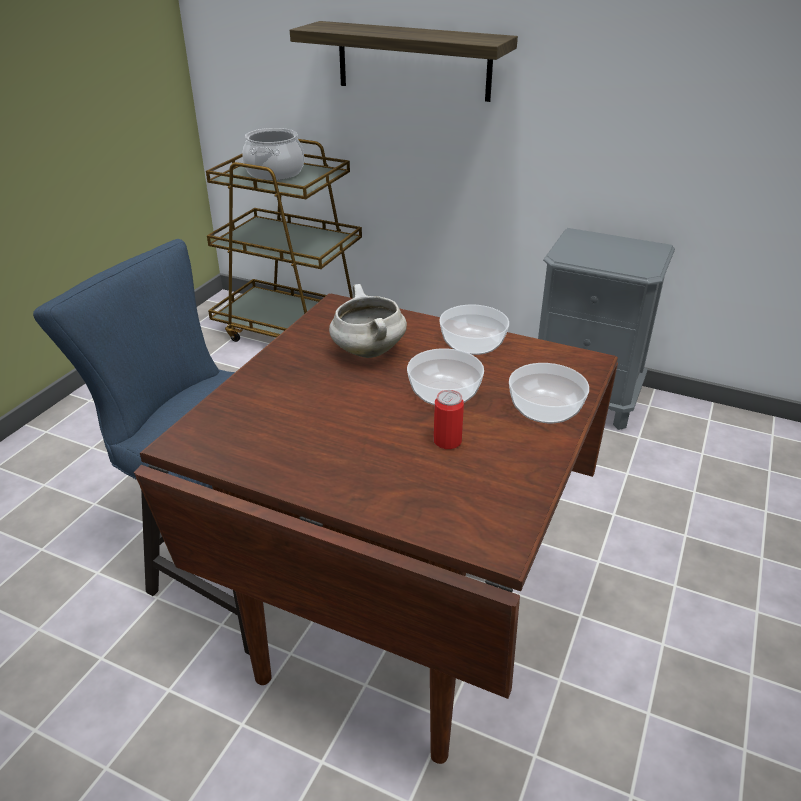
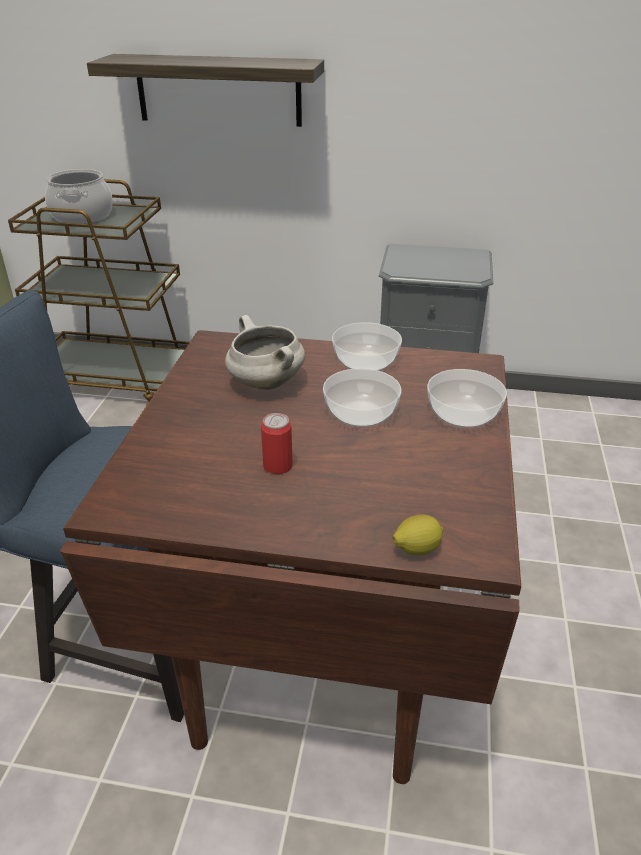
camera: 15 degrees left, 0 degrees up
(436, 528) = (416, 549): none -> lemon
(447, 441) = (386, 460): can -> can (277, 466)

